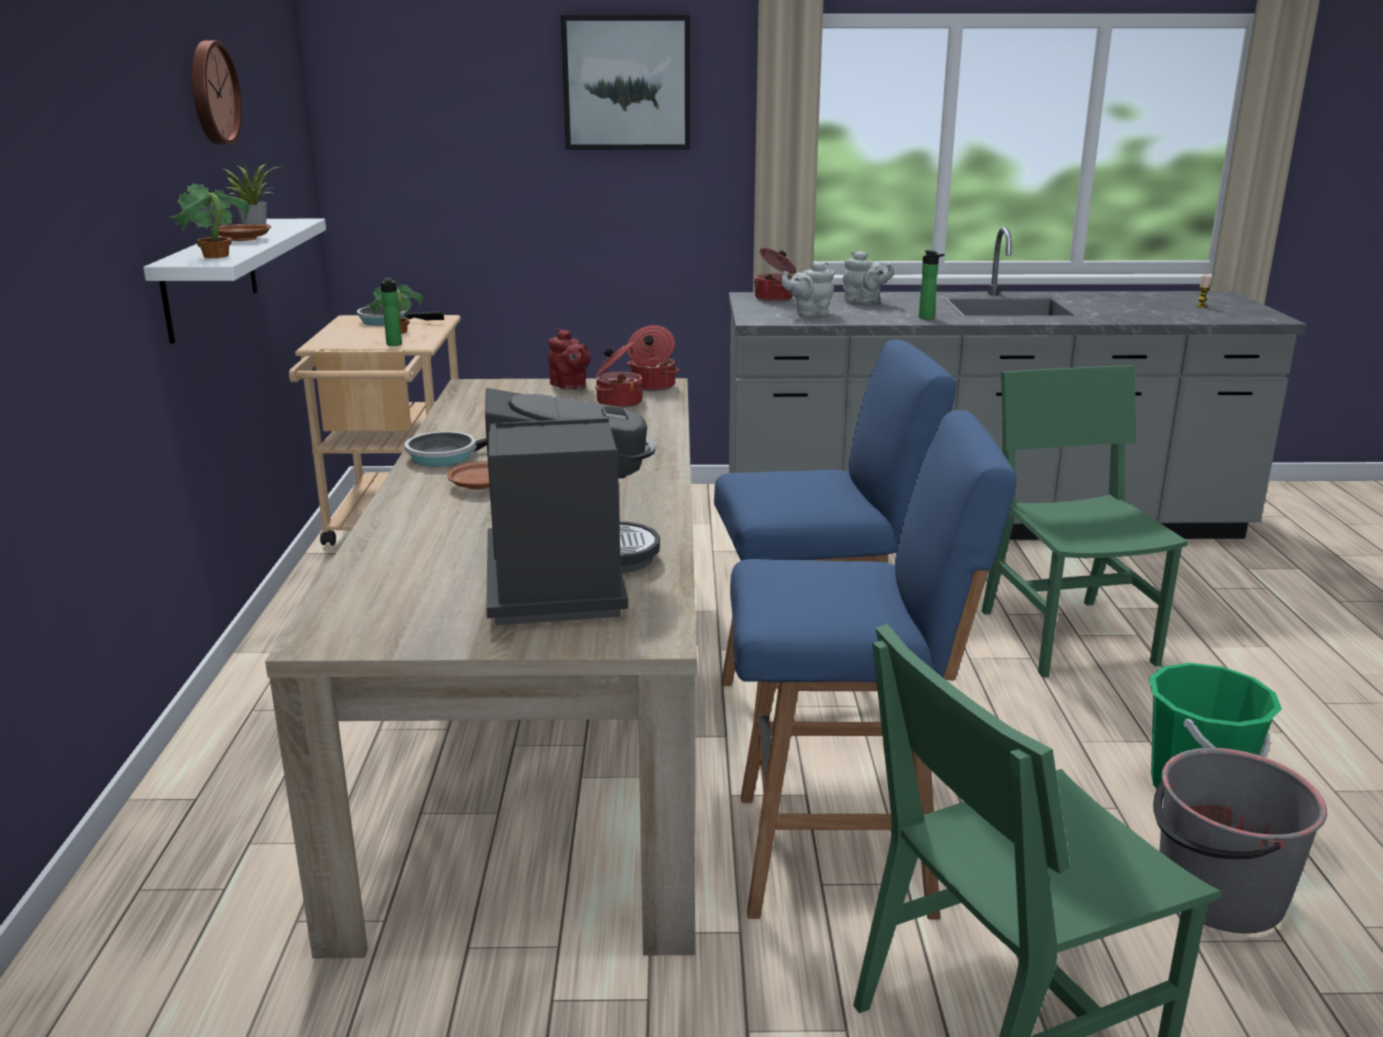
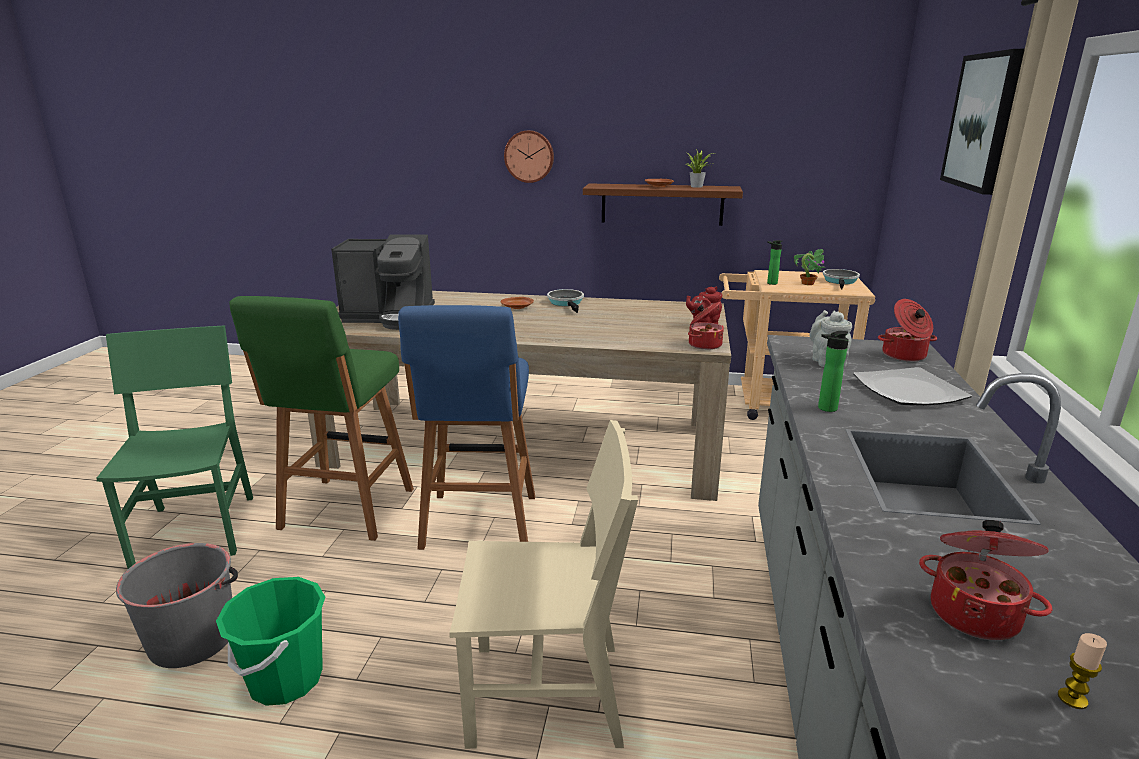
camera: 100 degrees right, 0 degrees up
(210, 278) = (662, 204): white shelf -> brown shelf
(211, 93) = (706, 112): wall clock -> wall clock (529, 156)
(215, 256) = (609, 186): potted plant -> none
(618, 402) = (663, 335): cooking pot -> cooking pot (974, 613)
(843, 853) = (345, 511): blue stool -> green stool
(864, 302) = (909, 390): grey teapot -> plate
(1067, 637) = (546, 694): green chair -> beige chair

